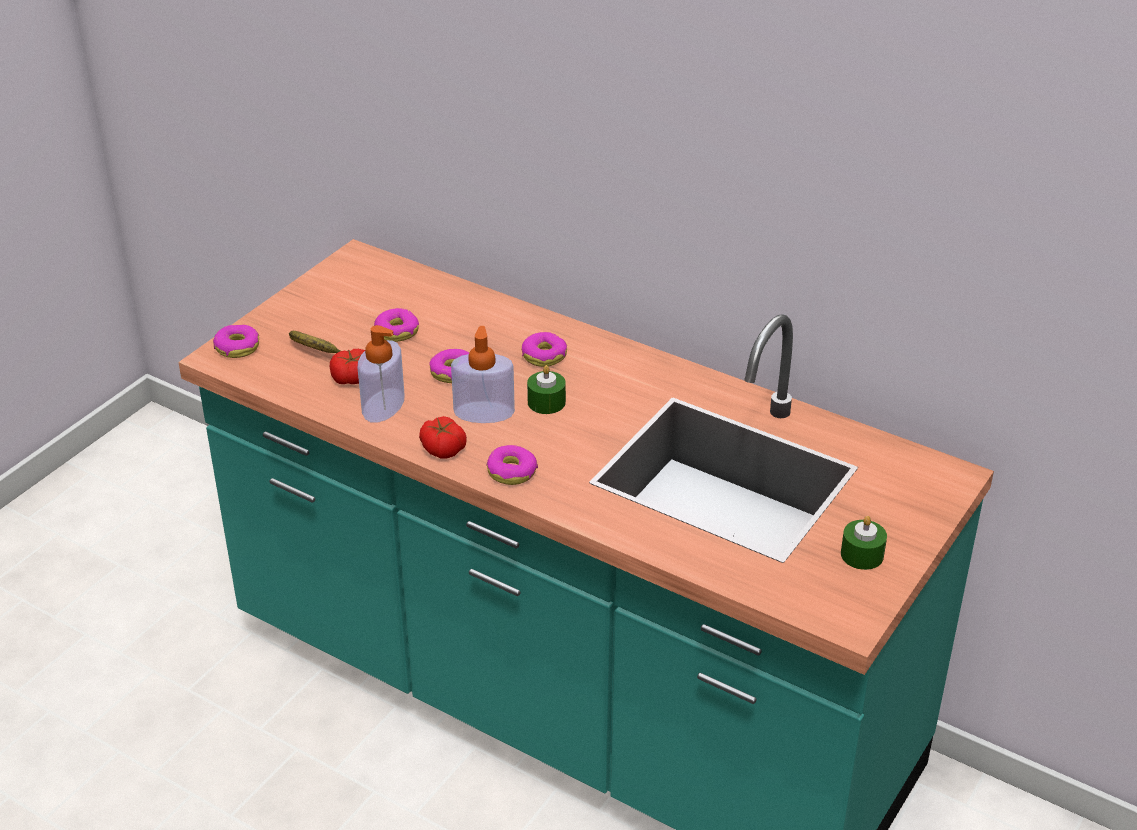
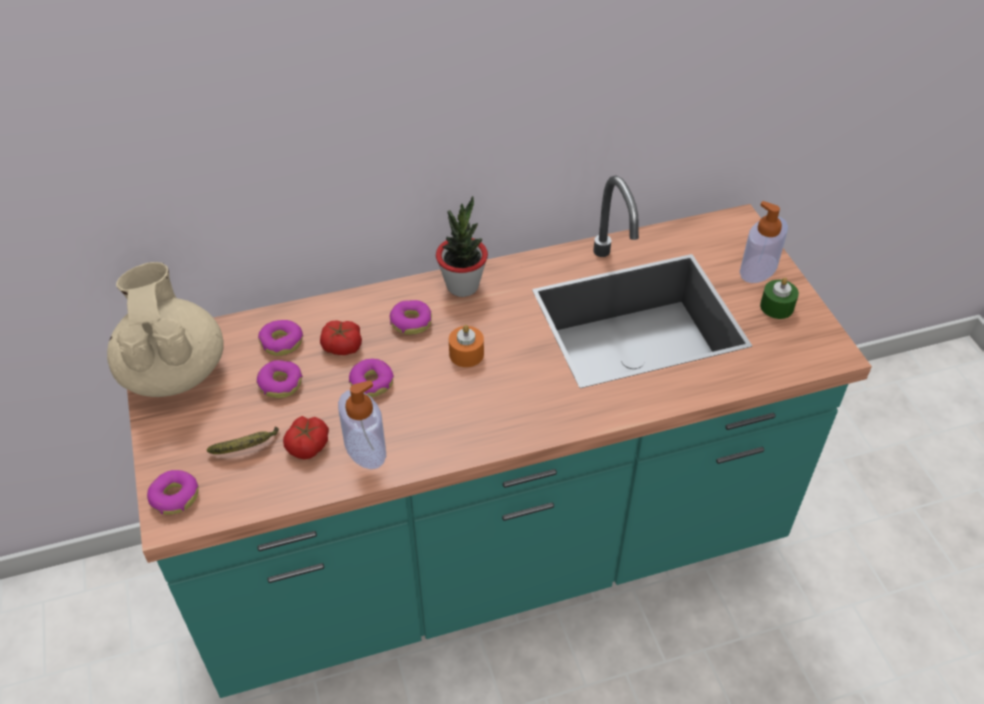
camera: 50 degrees left, 10 degrees up
(348, 279) = (173, 371): none -> beige teapot
(443, 448) = (457, 444): tomato -> tomato (342, 346)
(484, 412) = (440, 395): soap dispenser -> soap dispenser (758, 269)
(512, 472) = (526, 421): donut -> donut (282, 342)
(546, 402) = (466, 354): green candle -> orange candle
(622, 359) = (462, 286): none -> potted plant

